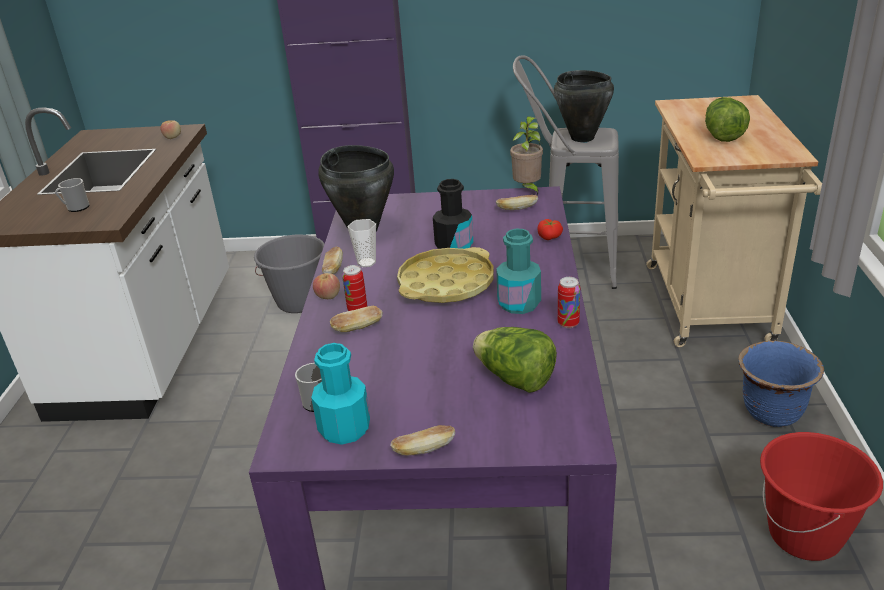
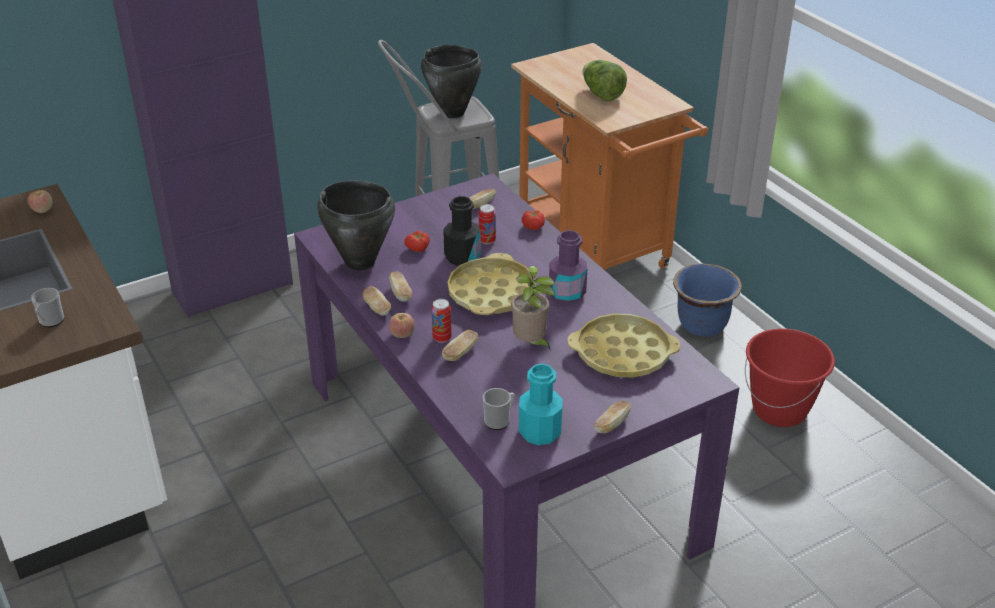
camera: 35 degrees left, 5 degrees up
(299, 302) = (195, 358): grey bucket -> none
(366, 263) = (401, 294): cup -> bread
(423, 231) = (418, 249): none -> tomato
(515, 379) = (623, 353): lettuce -> yellow tray
(519, 304) = (567, 293): turquoise bottle -> purple bottle
(527, 189) = (468, 183): potted plant -> potted plant (531, 344)
(568, 323) = (618, 298): can -> can (487, 240)
(711, 309) = (598, 249): beige cart -> orange cart

